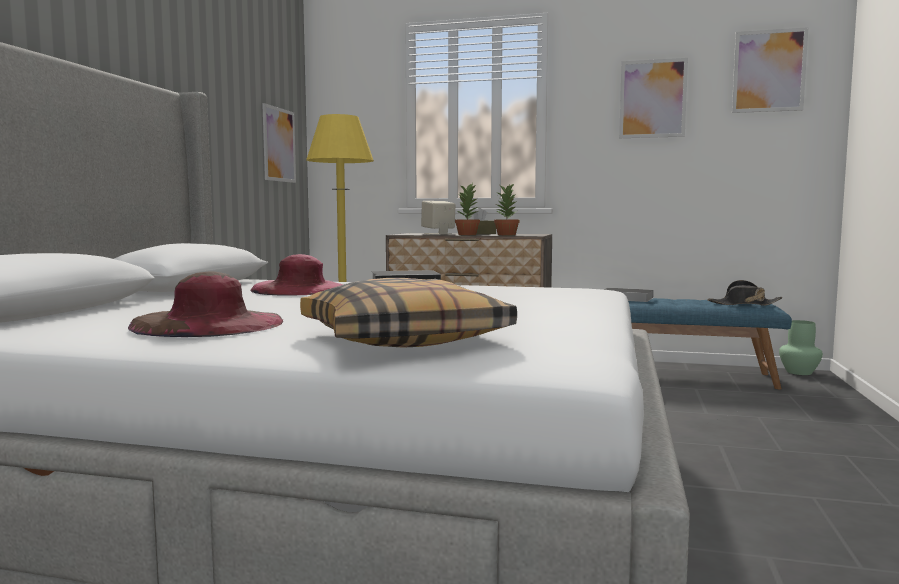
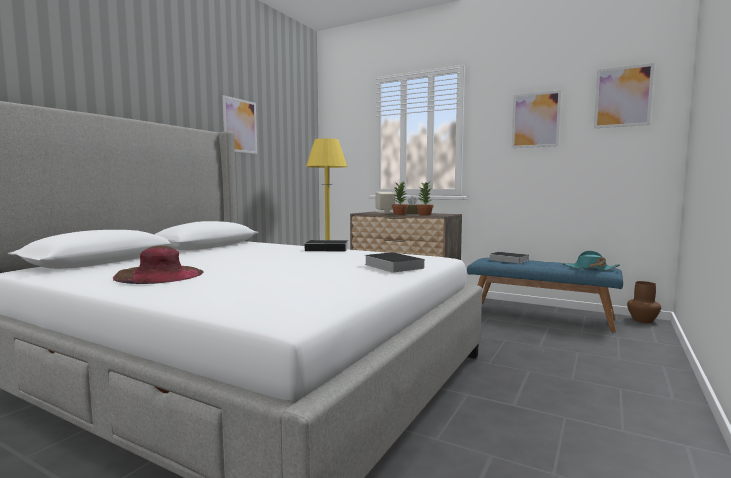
camera: 15 degrees right, 0 degrees up
(279, 144) = (296, 157): picture -> picture (240, 126)
(300, 289) = (259, 251): pink hat -> none
(403, 339) = (235, 292): pillow -> none
(557, 299) = (391, 266): none -> book
(744, 304) = (590, 268): black hat -> turquoise hat
(799, 372) = (643, 320): green vase -> brown vase

